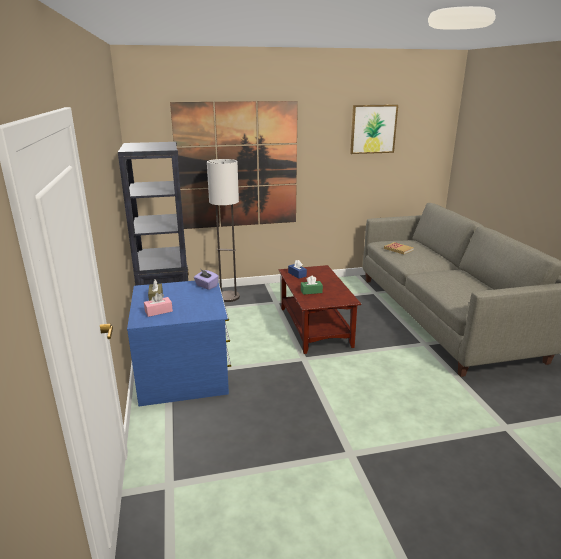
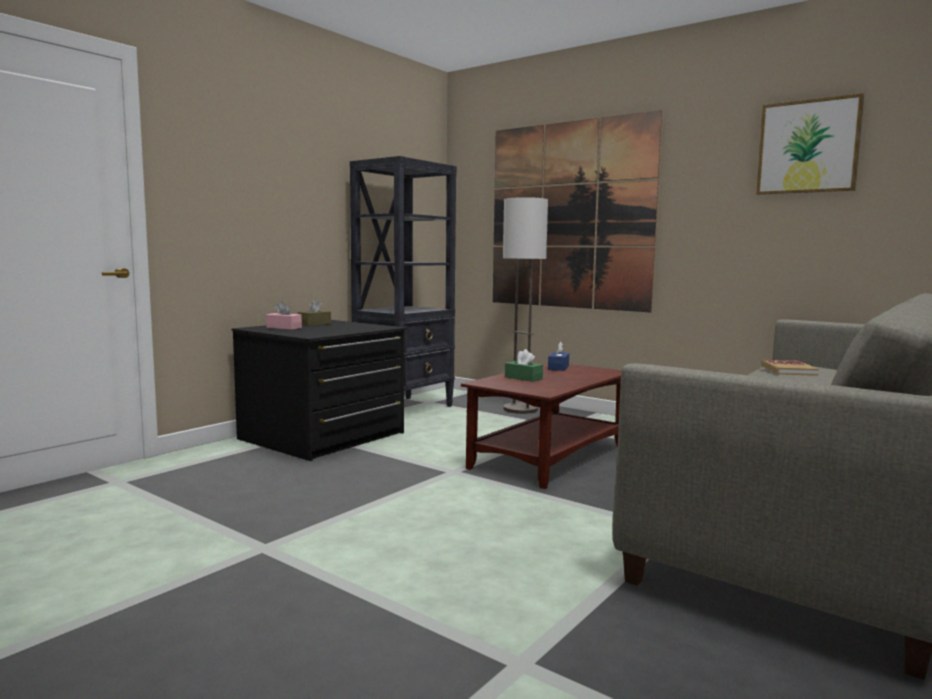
camera: 50 degrees right, 15 degrees down
(184, 372) = (323, 436): blue dresser -> black dresser
(206, 286) = (377, 327): purple tissue box -> none

